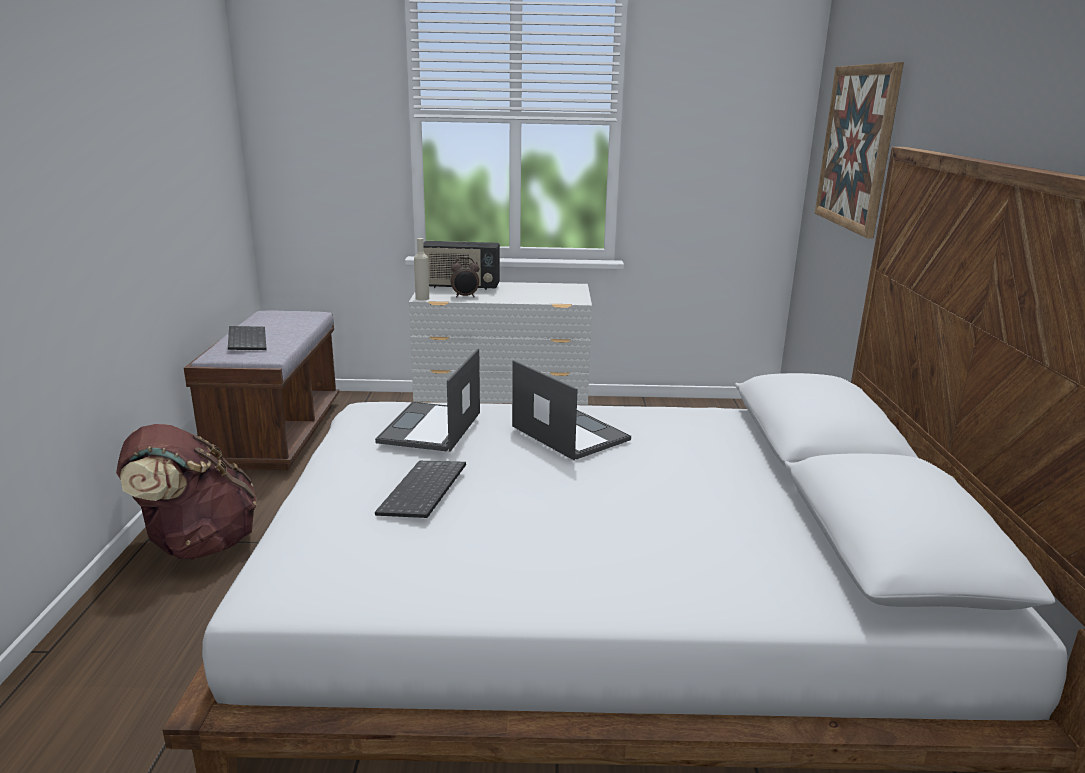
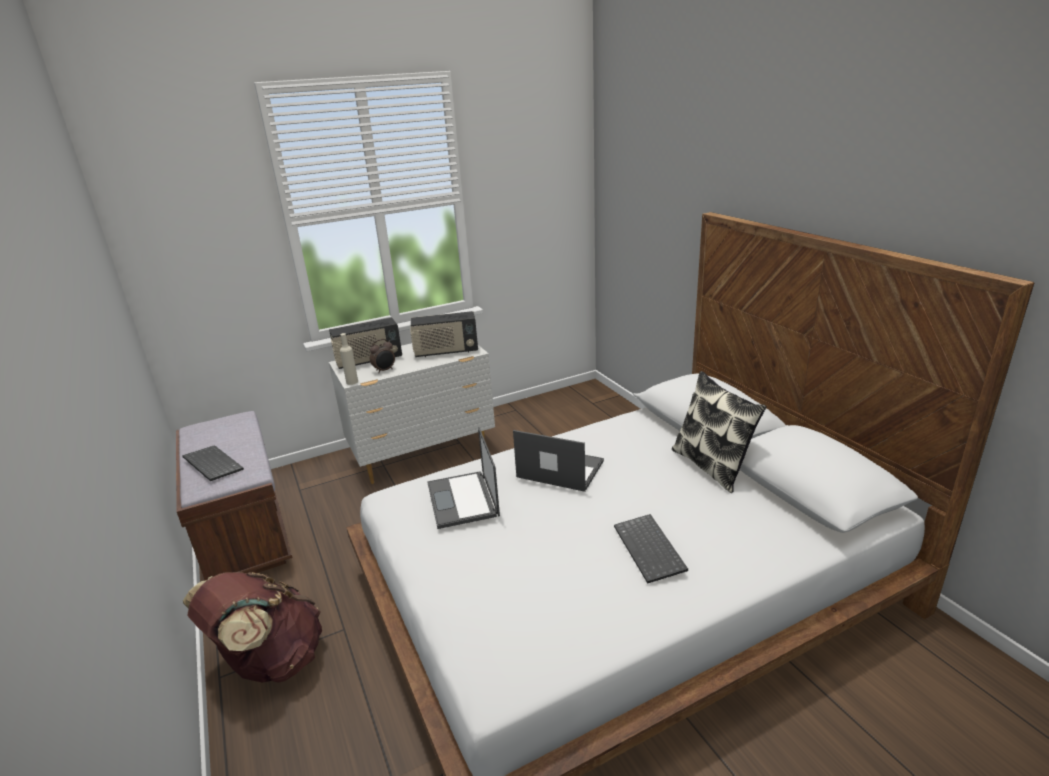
camera: 25 degrees left, 5 degrees up
(424, 492) = (514, 557): keyboard -> keyboard (651, 549)
(547, 295) = (446, 352): none -> radio
(771, 485) = (712, 466): none -> pillow
(856, 147) = (649, 203): picture -> none

